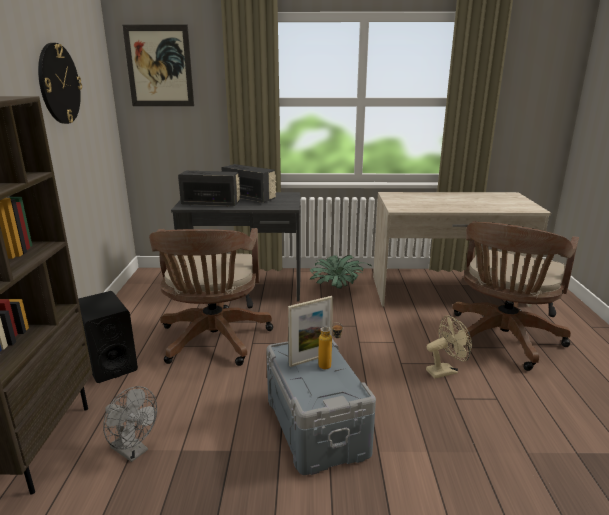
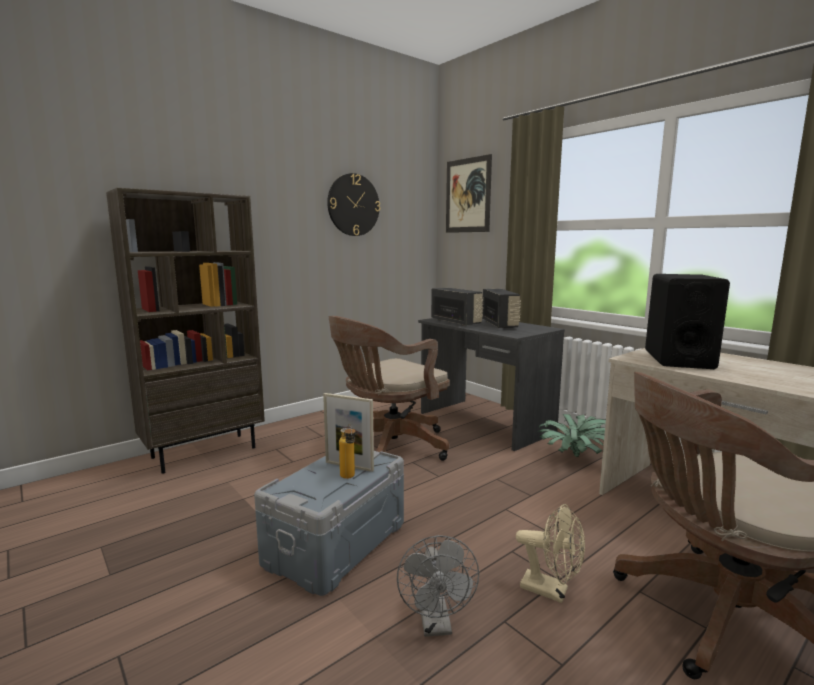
camera: 50 degrees right, 10 degrees down
(109, 364) = (309, 430): black speaker -> black speaker (678, 359)
(133, 451) = (226, 483): grey fan -> grey fan (436, 625)

